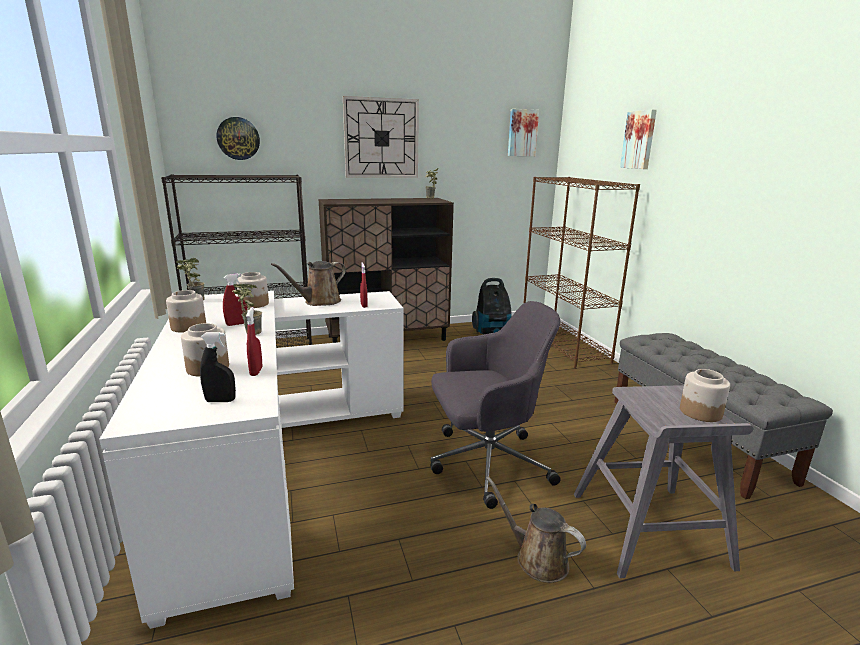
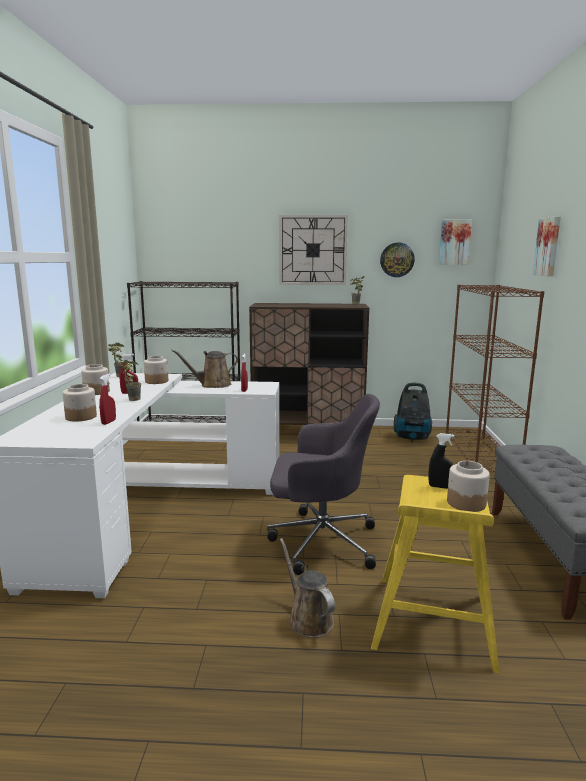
camera: 20 degrees right, 5 degrees down
(220, 401) = (67, 436): black spray bottle -> black spray bottle (440, 487)
(238, 138) = (193, 252): wall clock -> wall clock (397, 260)
(649, 530) = (433, 621): grey stool -> yellow stool

